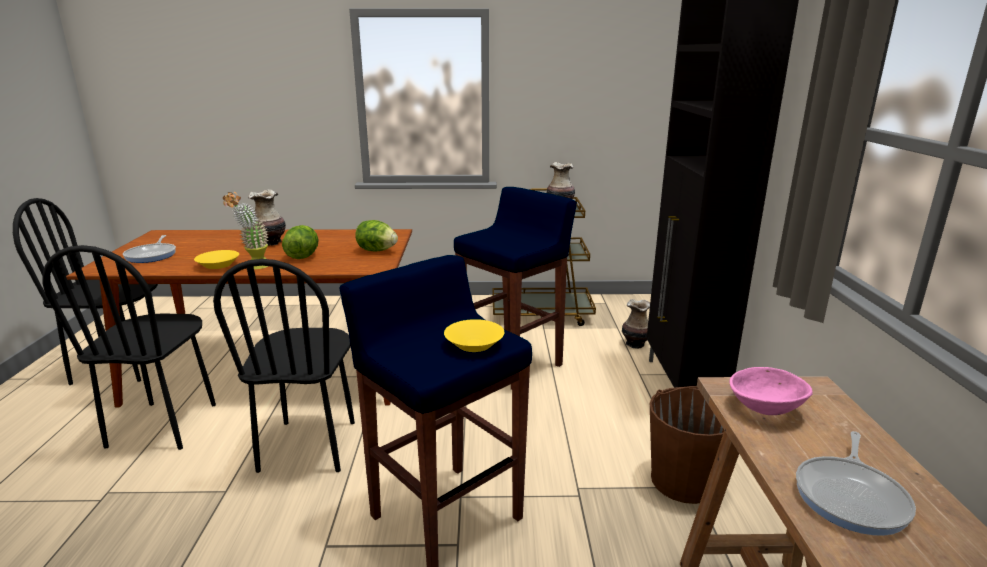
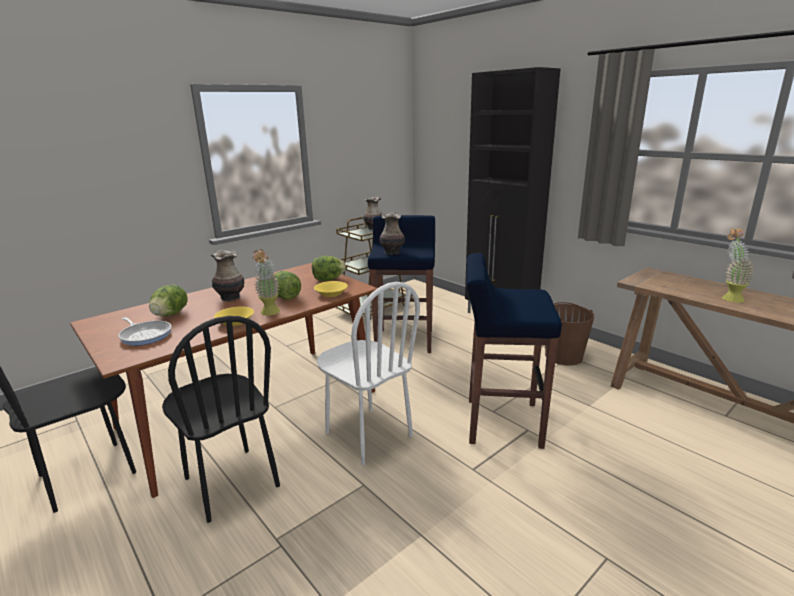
camera: 40 degrees left, 0 degrees up
(204, 244) = (170, 314): none -> lettuce
(309, 446) = (368, 435): black chair -> white chair
(473, 344) = (531, 298): yellow bowl -> yellow bowl (330, 293)
(635, 344) = (448, 307): vase -> vase (392, 252)
(765, 409) = (658, 283): pink bowl -> none
(851, 497) = (728, 297): frying pan -> potted plant

